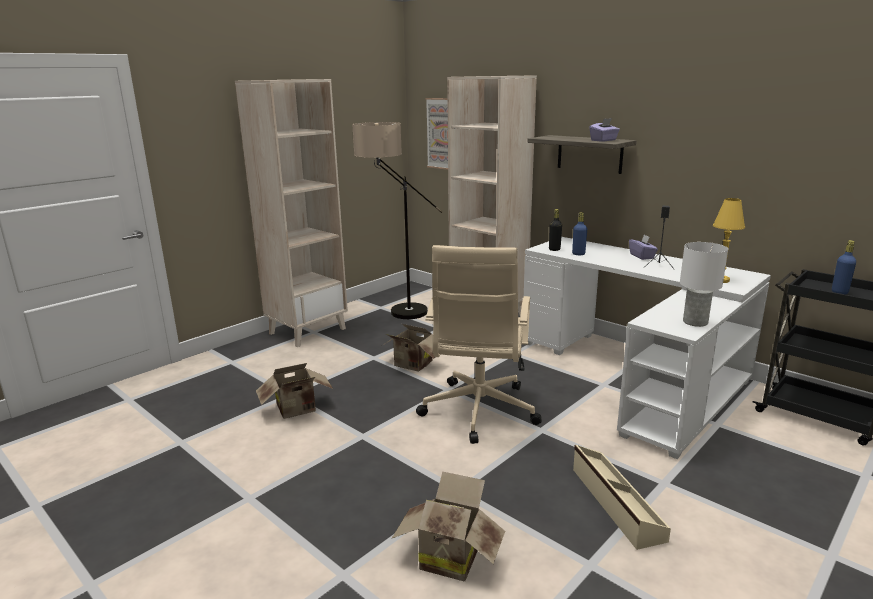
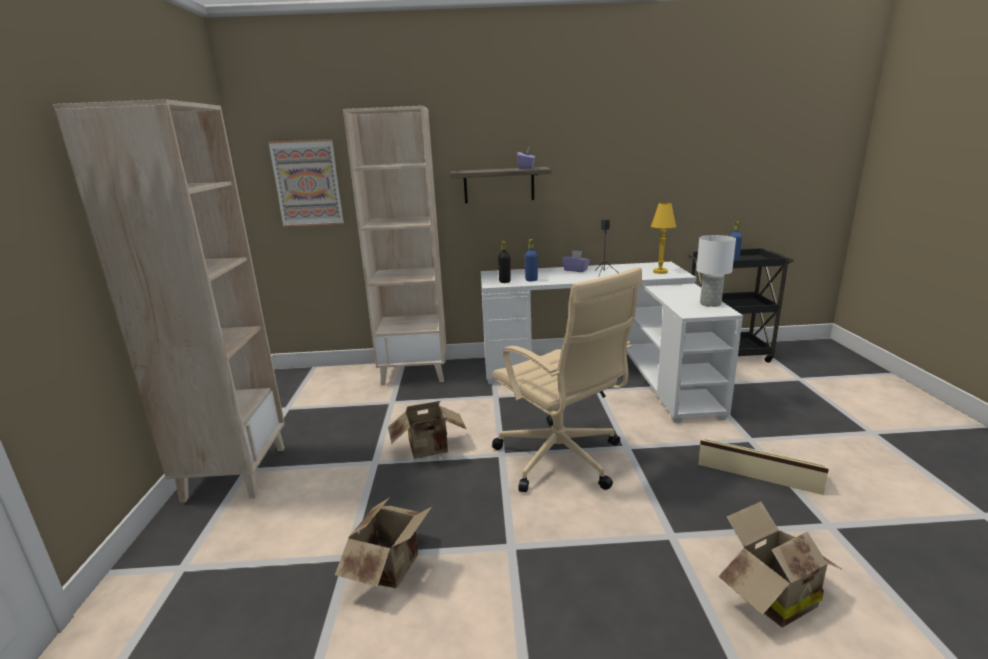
camera: 45 degrees left, 0 degrees up
(396, 315) = (322, 409): floor lamp -> none

